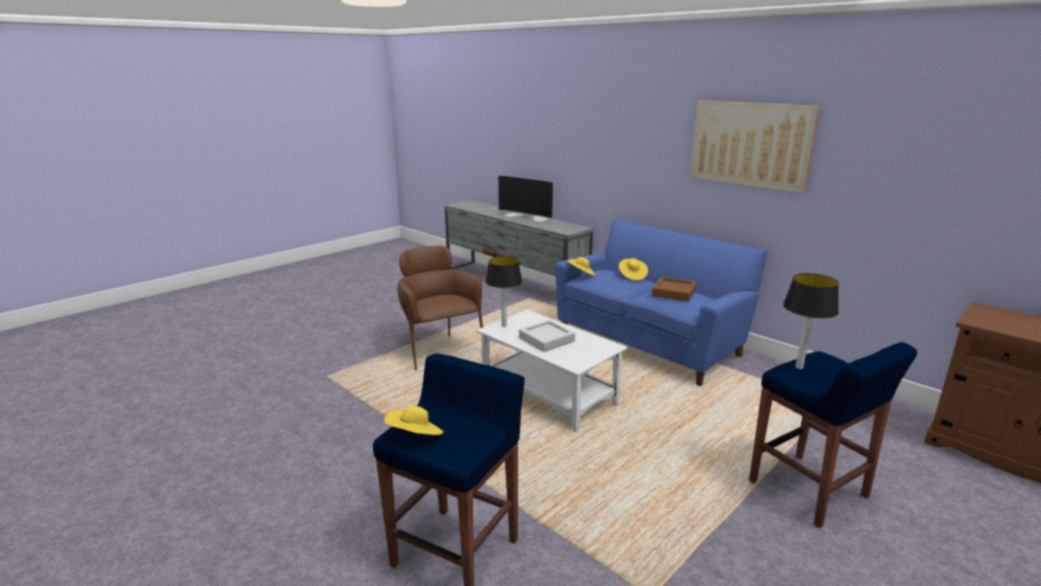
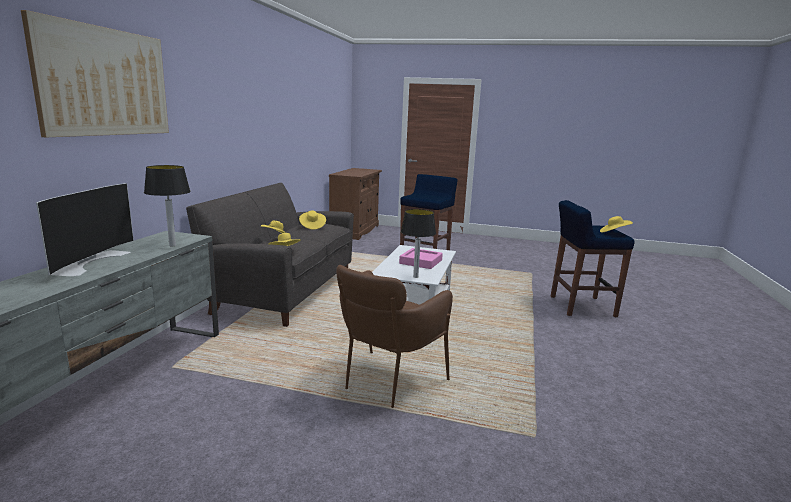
camera: 120 degrees left, 5 degrees down
(546, 339) = (420, 262): grey tray -> pink tray
(650, 343) = (284, 291): blue sofa -> grey sofa
(673, 293) = (312, 226): brown tray -> yellow hat
(750, 144) = (259, 104): picture -> picture (105, 82)
(799, 367) = (427, 198): table lamp -> table lamp (172, 245)

